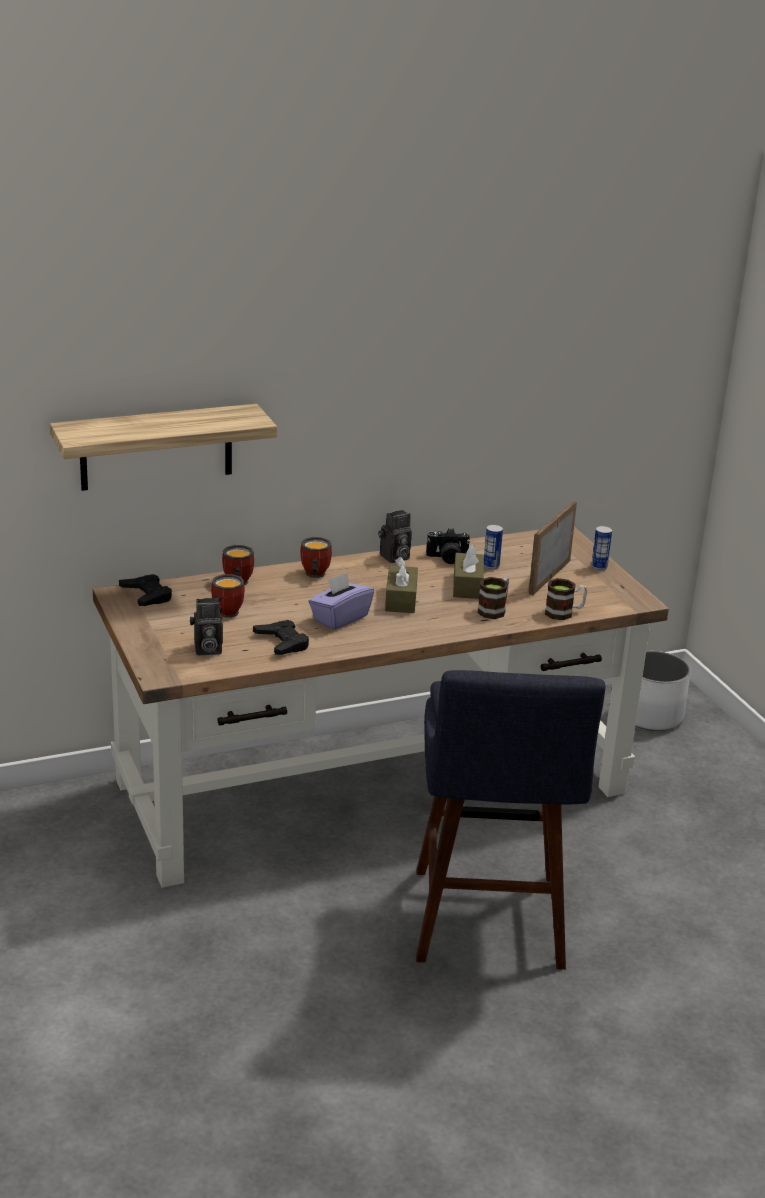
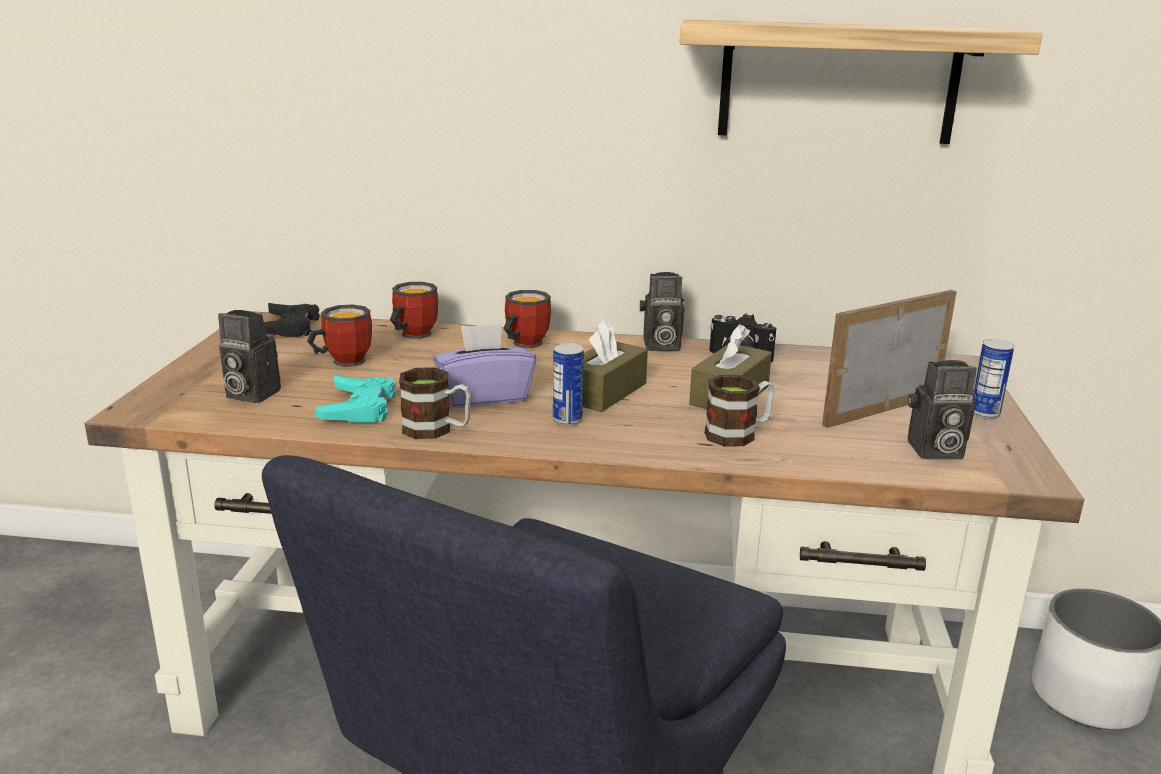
camera: 30 degrees right, 5 degrees down
(156, 447) = (324, 124): shelf -> shelf (838, 82)
(282, 642) = (359, 407): black game controller -> turquoise game controller
(491, 566) = (795, 380): can -> can (567, 420)
(564, 613) = (861, 463): mug -> mug (437, 430)
(591, 597) = (933, 451): none -> camera

